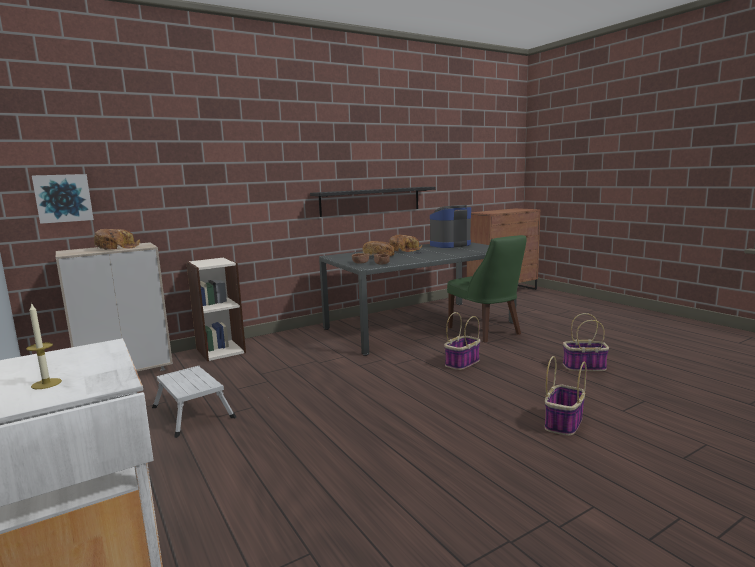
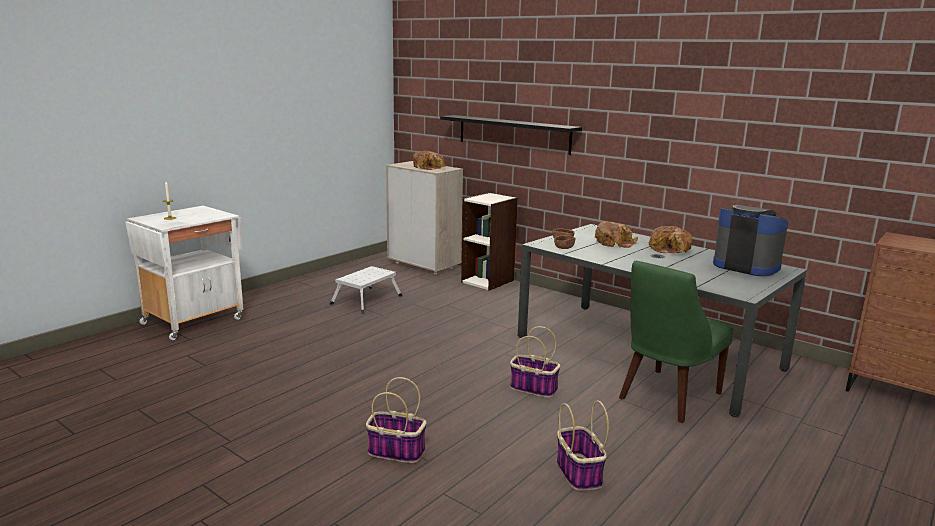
camera: 70 degrees right, 5 degrees up
(63, 198) = (424, 122): picture -> none
(371, 201) = (692, 174): black shelf -> black shelf (513, 134)

